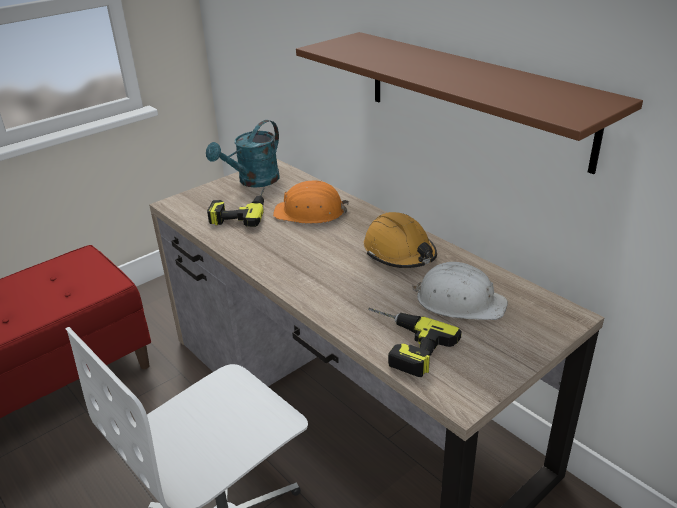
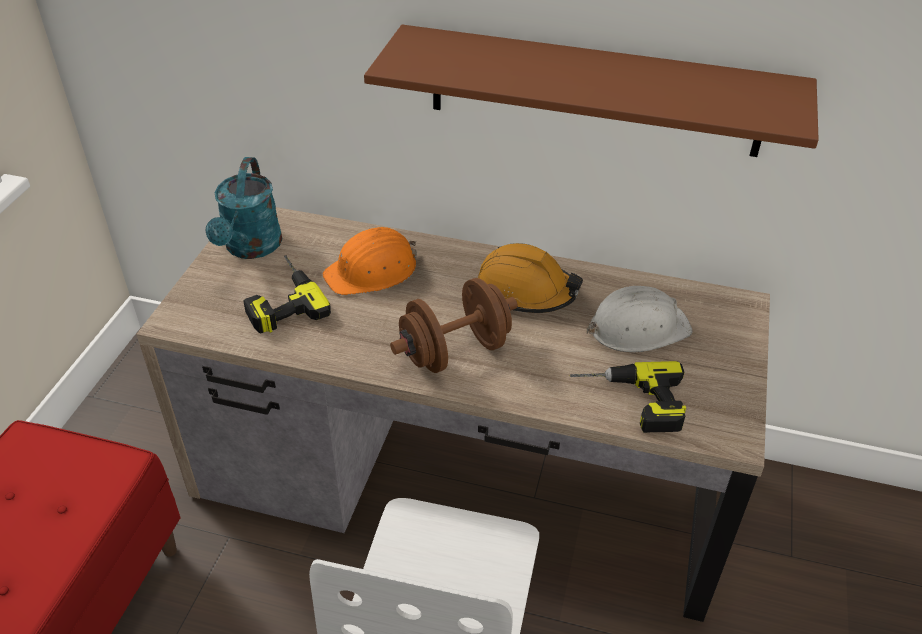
camera: 35 degrees left, 10 degrees up
(311, 271) = (455, 351): none -> brown dumbbell

